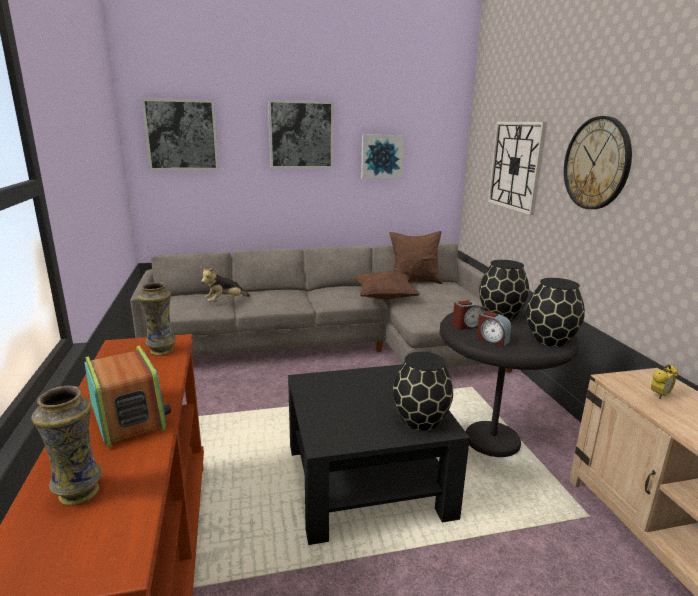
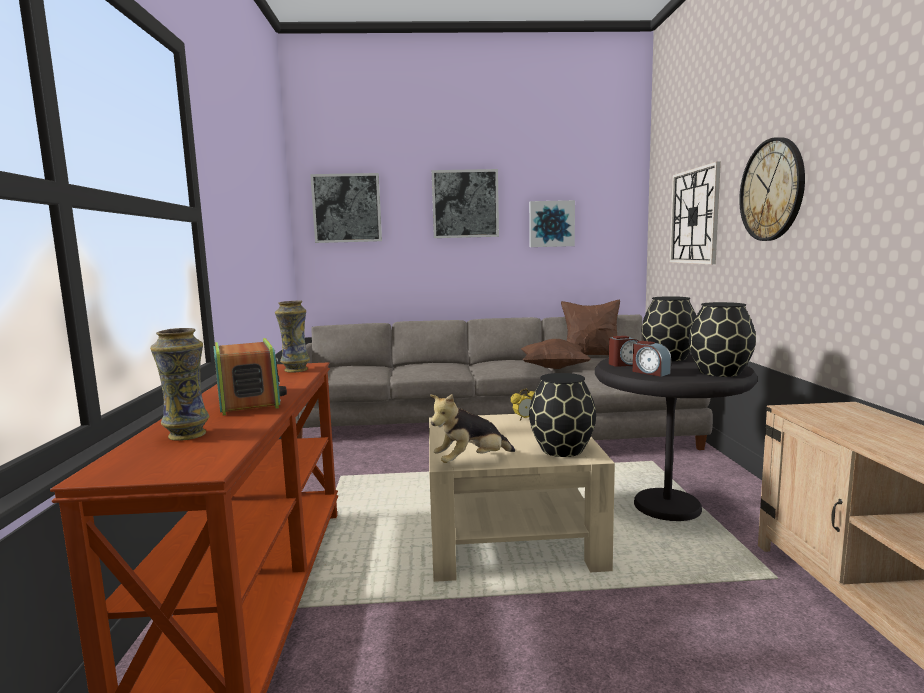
camera: 10 degrees right, 10 degrees down
(225, 302) = (381, 370): plush toy -> plush toy (471, 462)
(366, 480) = (510, 533): black coffee table -> beige coffee table
(660, 395) = (849, 419): alarm clock -> alarm clock (524, 419)

